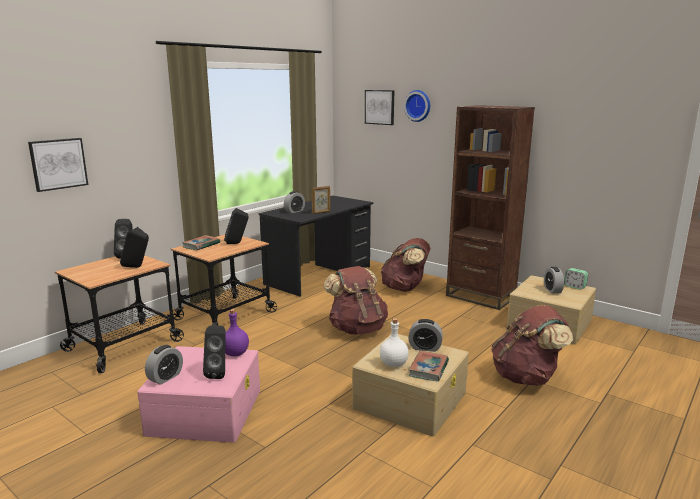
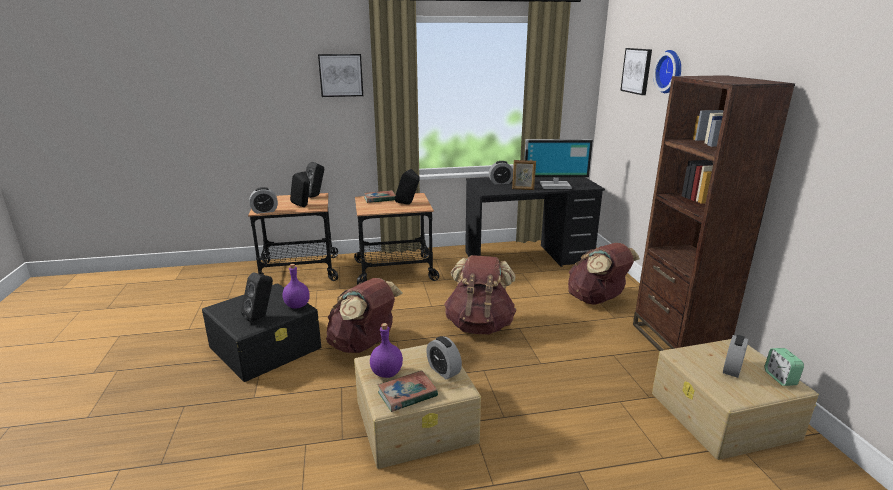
camera: 40 degrees right, 5 degrees up
(58, 164) = (267, 108): picture -> picture (341, 75)
(165, 377) = (229, 305): alarm clock -> alarm clock (264, 211)
(206, 411) = (266, 346): pink storage box -> black storage box
(337, 206) = (555, 185): none -> monitor
(393, 364) = (386, 373): white bottle -> purple bottle
(526, 377) = (575, 465): brown backpack -> brown backpack (364, 345)

